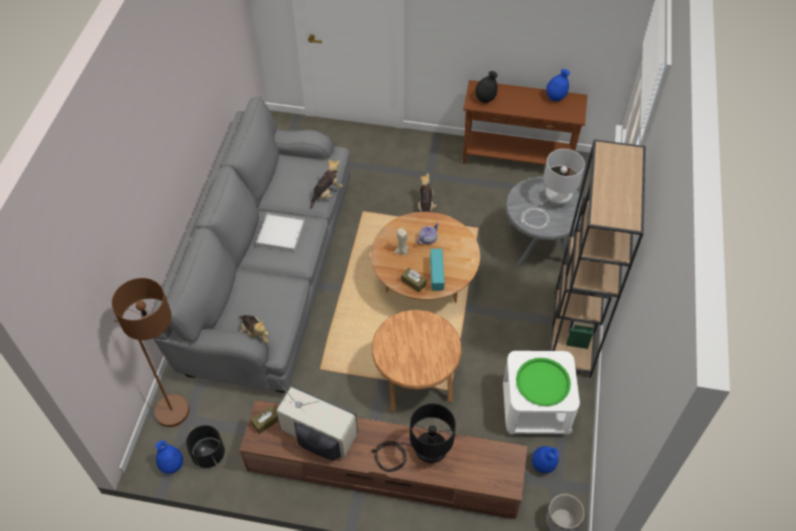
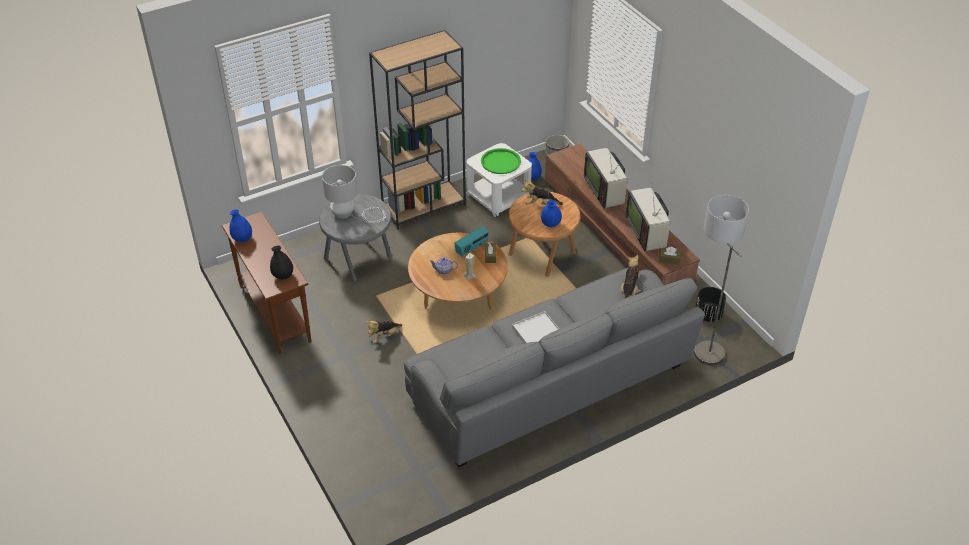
camera: 130 degrees left, 10 degrees down
(172, 465) = (736, 326): blue vase -> blue vase (550, 224)
(182, 413) = (703, 348): brown floor lamp -> grey floor lamp
(327, 193) = (469, 336): plush toy -> plush toy (540, 204)
(414, 453) = (605, 191): black table lamp -> television

